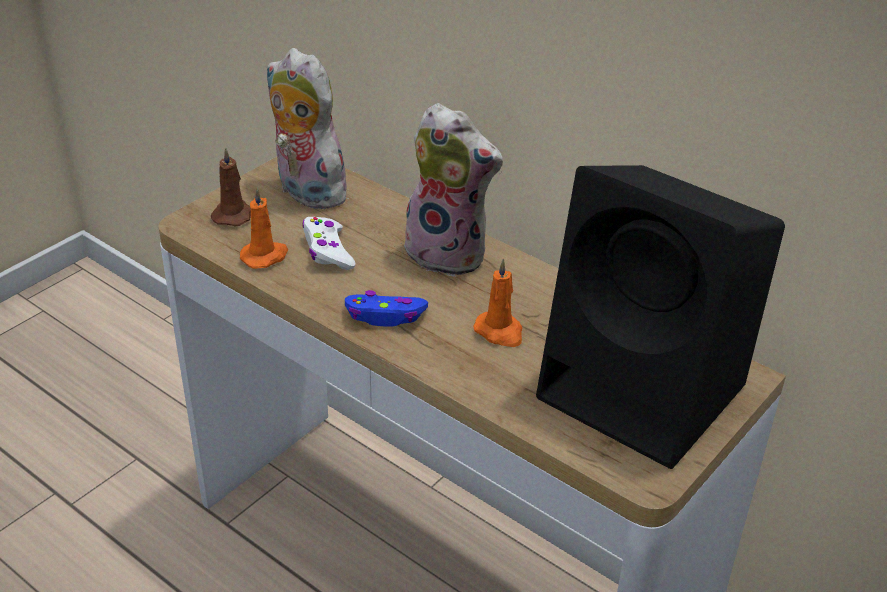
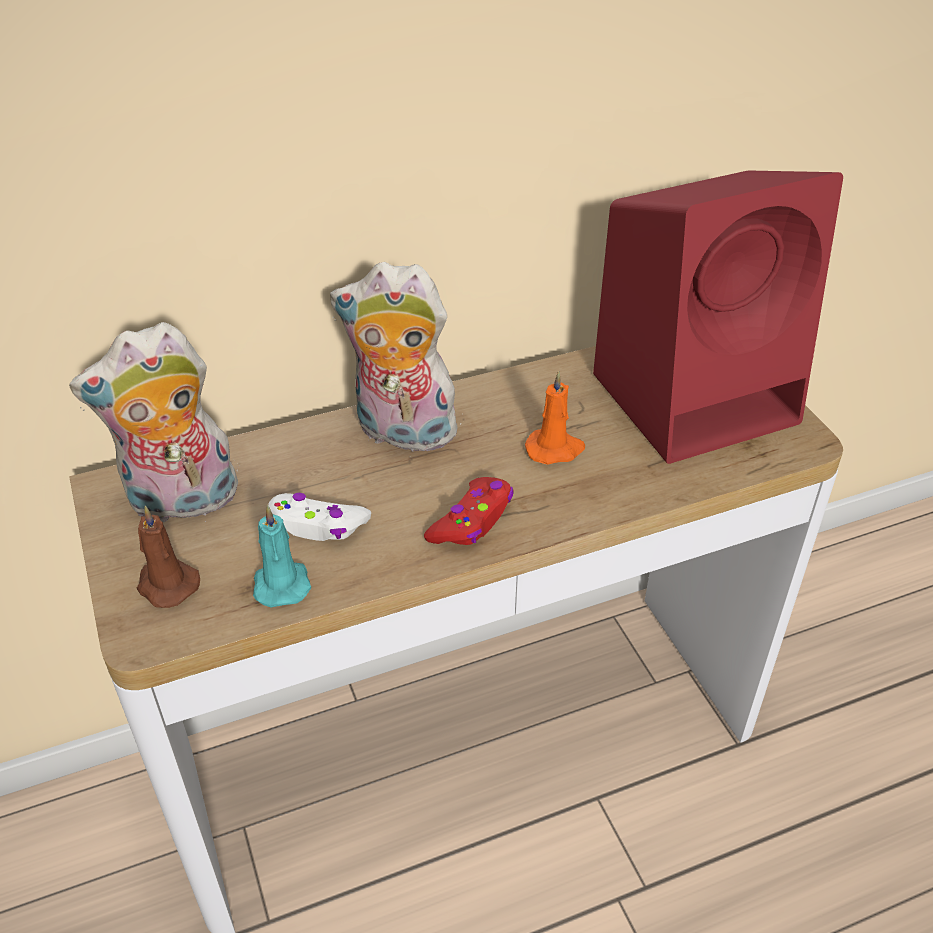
camera: 60 degrees left, 5 degrees up
(265, 256) = (281, 583): orange candle -> turquoise candle
(385, 316) = (472, 520): blue game controller -> red game controller
(450, 253) = (401, 433): plush toy -> plush toy turned 135 degrees counterclockwise
(647, 393) = (698, 396): black speaker -> red speaker

